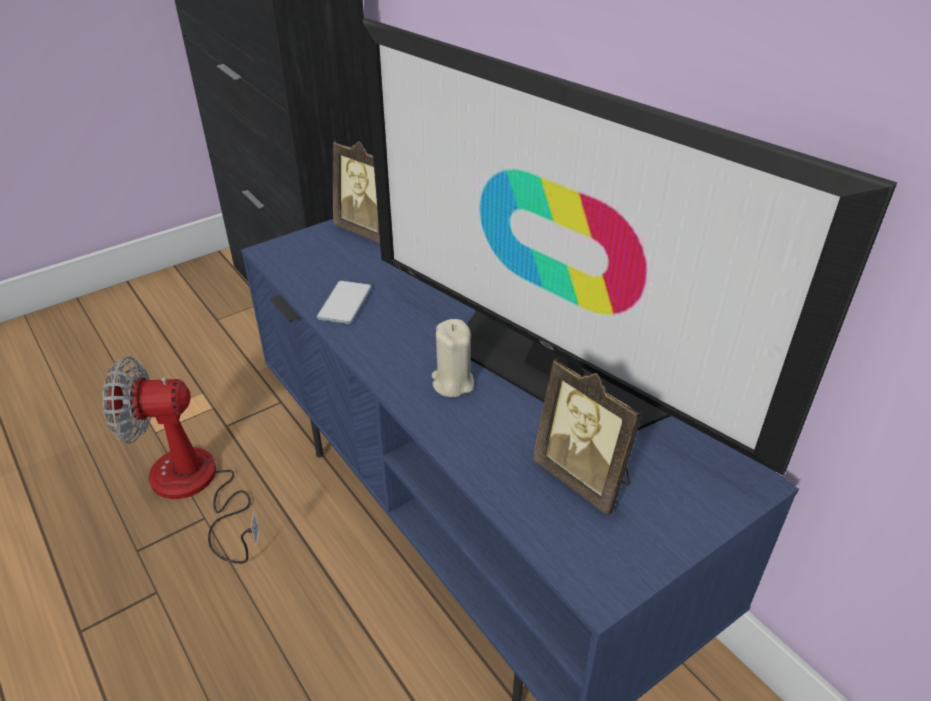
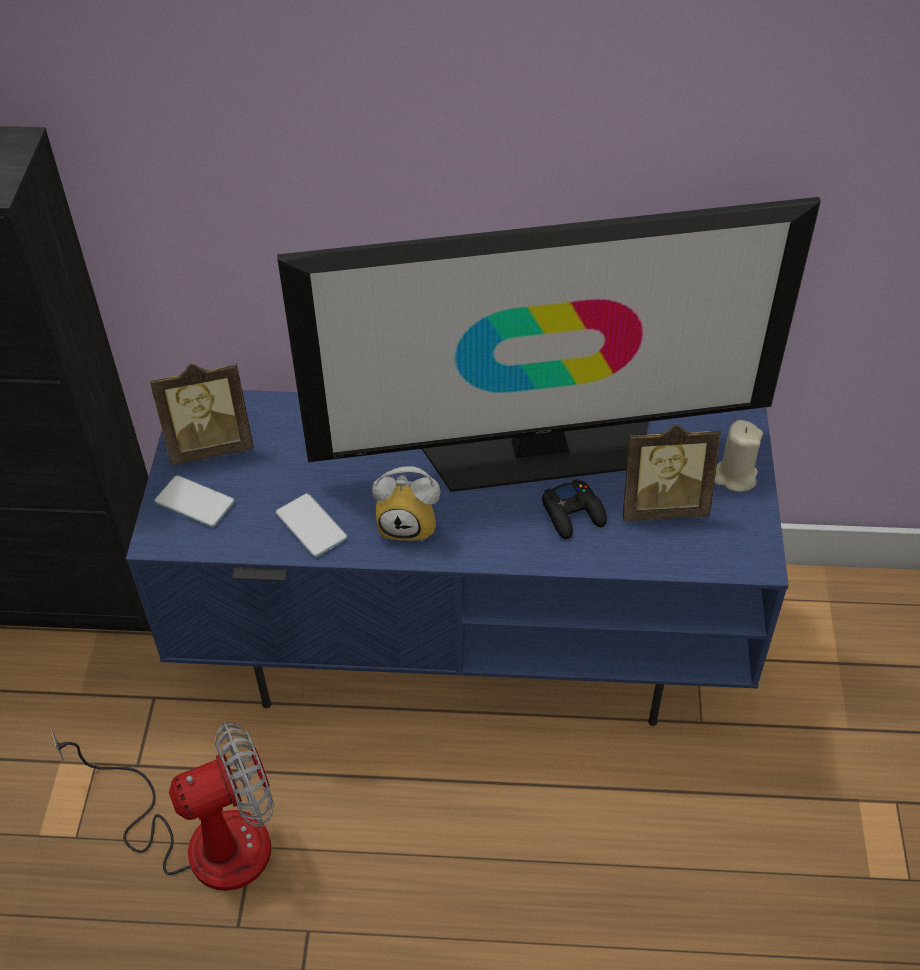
camera: 50 degrees left, 10 degrees up
(195, 489) = (203, 837): fan -> fan turned 150 degrees counterclockwise
(314, 249) = (194, 502): none -> phone
(396, 345) = (410, 524): none -> alarm clock
(452, 383) = (493, 516): beige candle -> beige candle (734, 477)
(507, 426) = (573, 514): none -> black game controller

